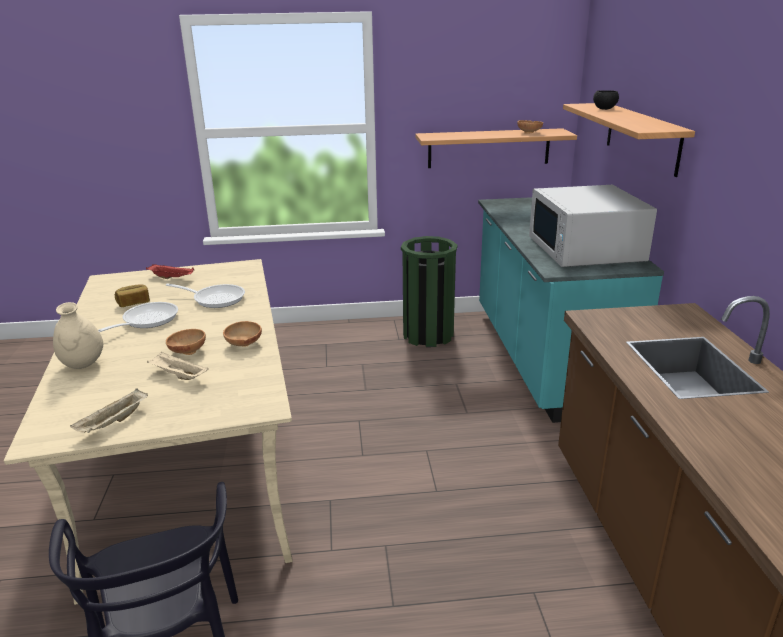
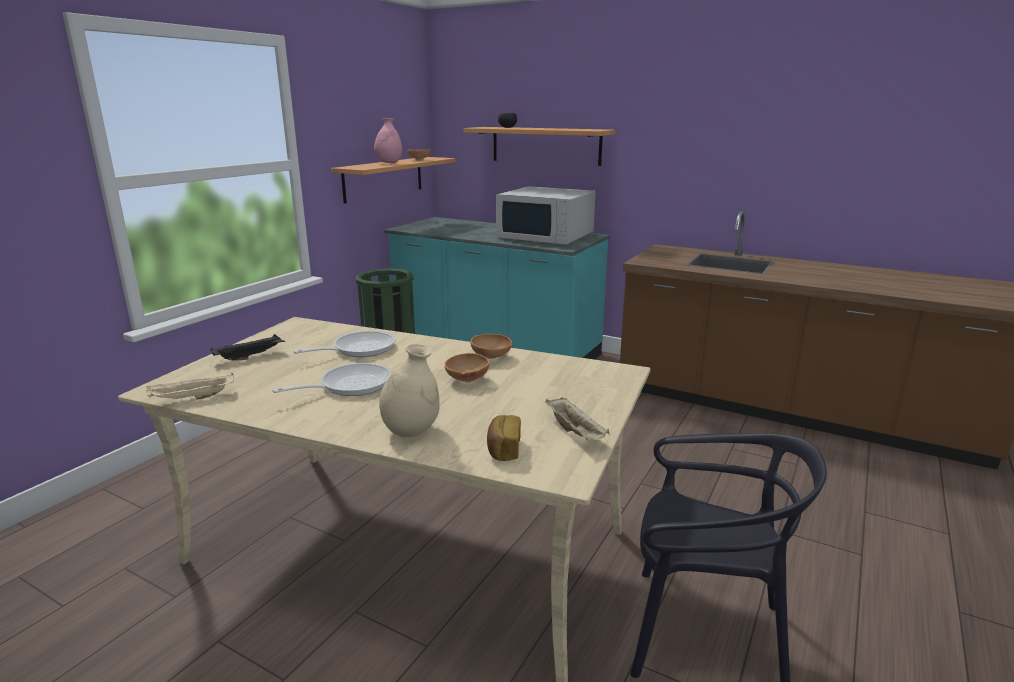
camera: 55 degrees left, 5 degrees down
(134, 303) = (282, 384): bread -> bread (503, 449)
(146, 321) = (349, 385): frying pan -> frying pan turned 75 degrees clockwise
(172, 278) = (250, 356): red tray -> black tray
(178, 375) = (514, 391): beige tray -> beige tray (192, 399)
(481, 134) = (389, 163): none -> pink vase

